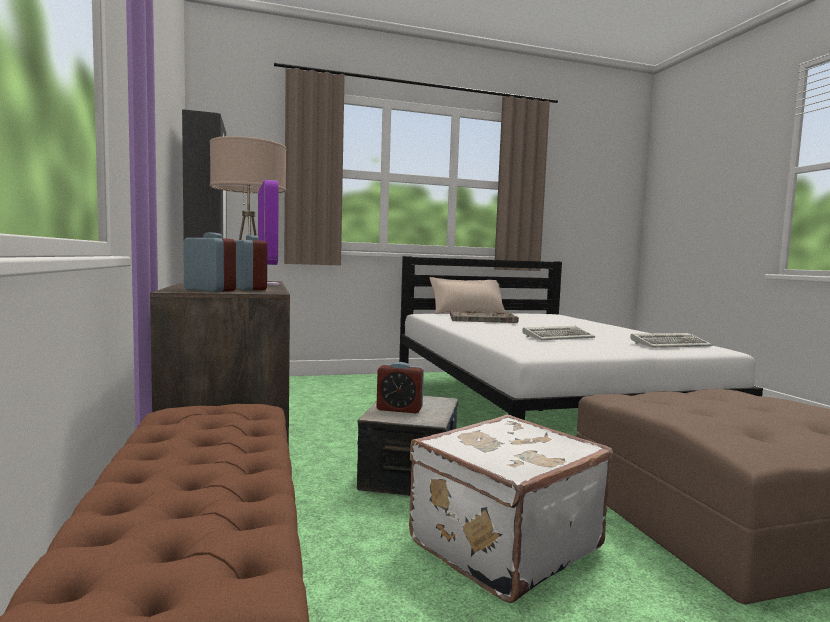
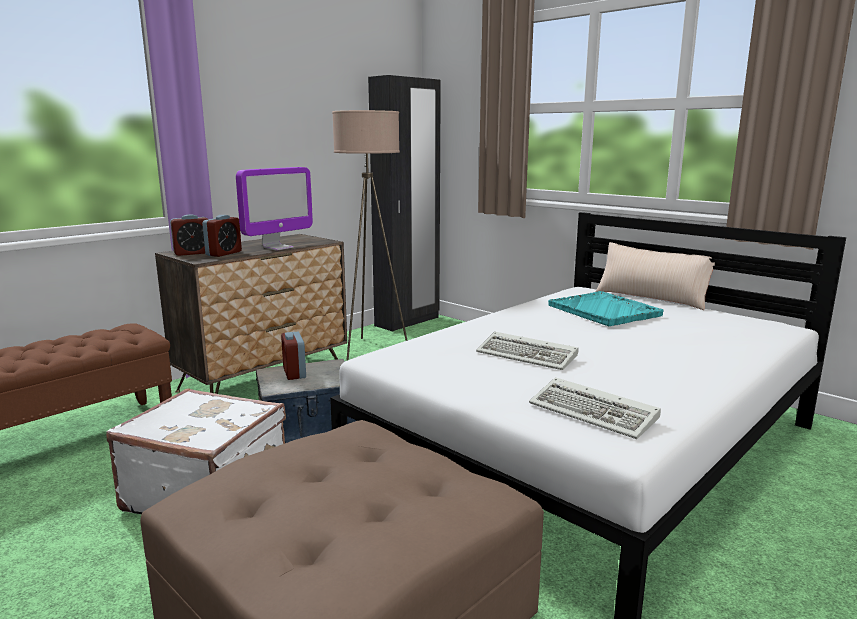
camera: 60 degrees right, 10 degrees up
(209, 290) = (193, 253): alarm clock -> alarm clock turned 60 degrees clockwise
(483, 319) = (604, 311): grey tray -> turquoise tray

